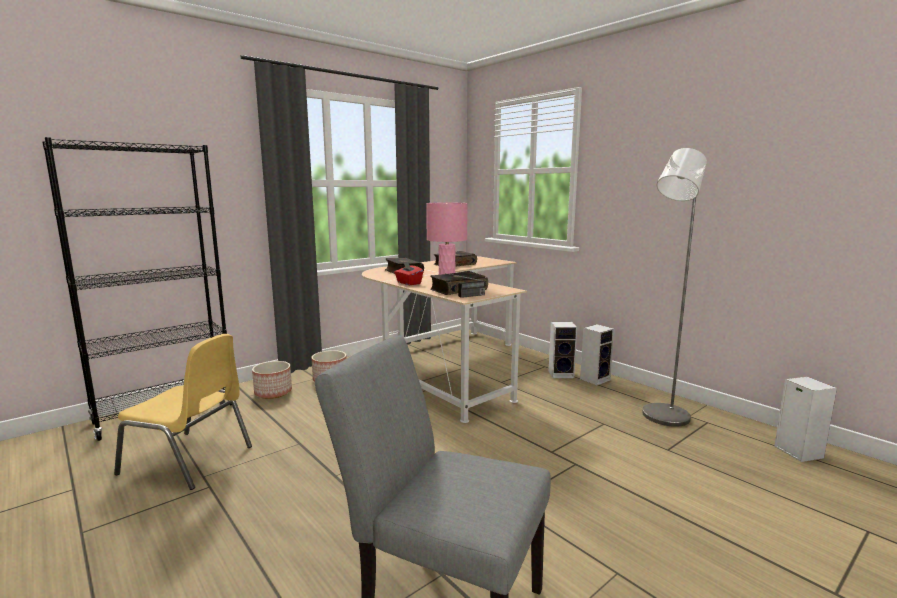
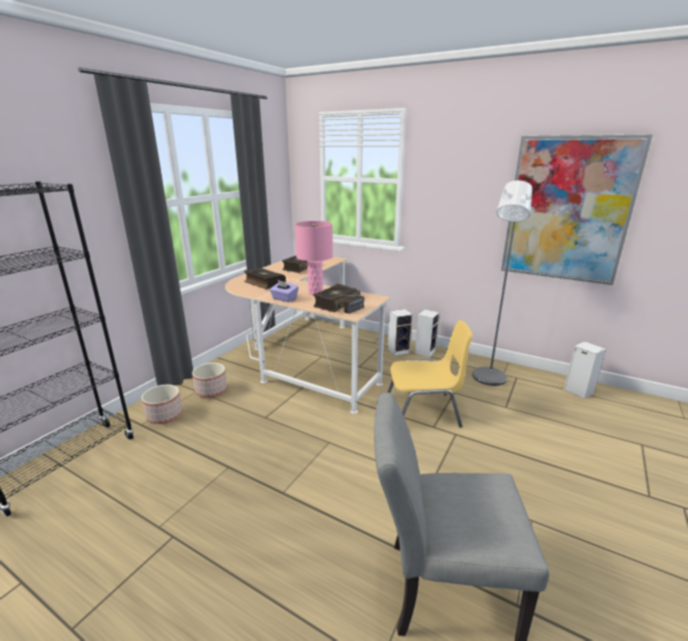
camera: 20 degrees left, 10 degrees up
(189, 460) = (131, 513): yellow chair -> yellow chair (423, 410)
(408, 283) = (284, 299): red tissue box -> purple tissue box
(776, 192) = (567, 210): none -> picture

